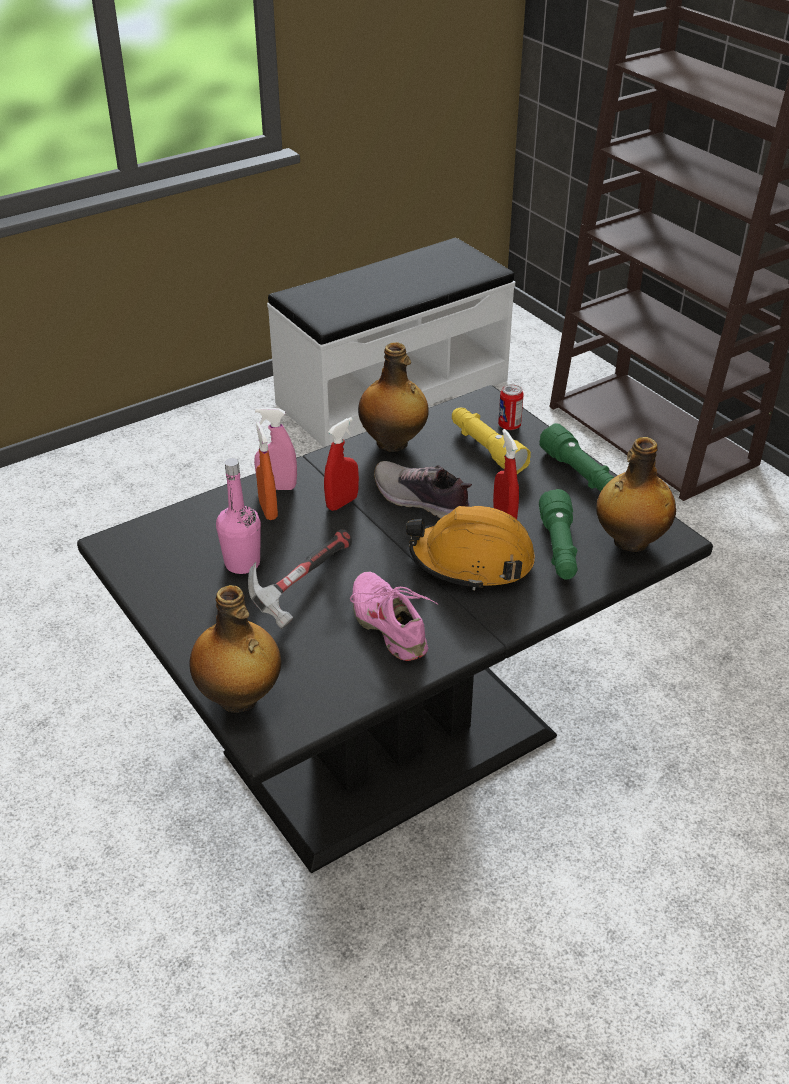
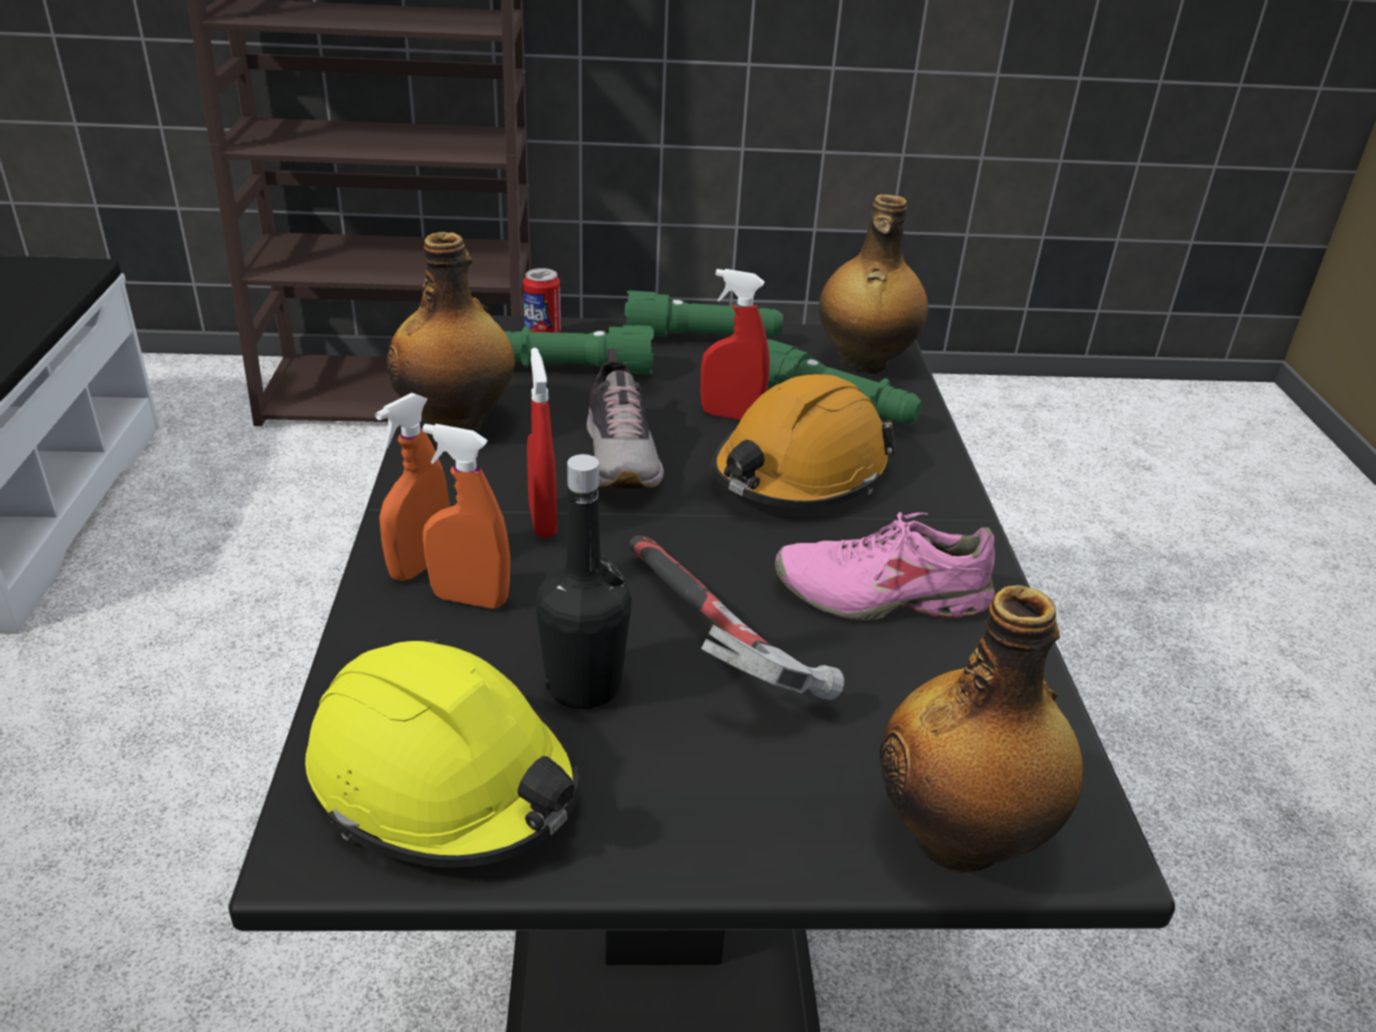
camera: 60 degrees left, 5 degrees down
(162, 554) = (444, 780): none -> yellow hard hat
(242, 563) = (584, 685): pink bottle -> black bottle
(277, 487) = (420, 565): pink spray bottle -> orange spray bottle
(421, 501) = (622, 457): shoe -> shoe turned 75 degrees counterclockwise
(486, 449) = (570, 369): yellow flashlight -> green flashlight

